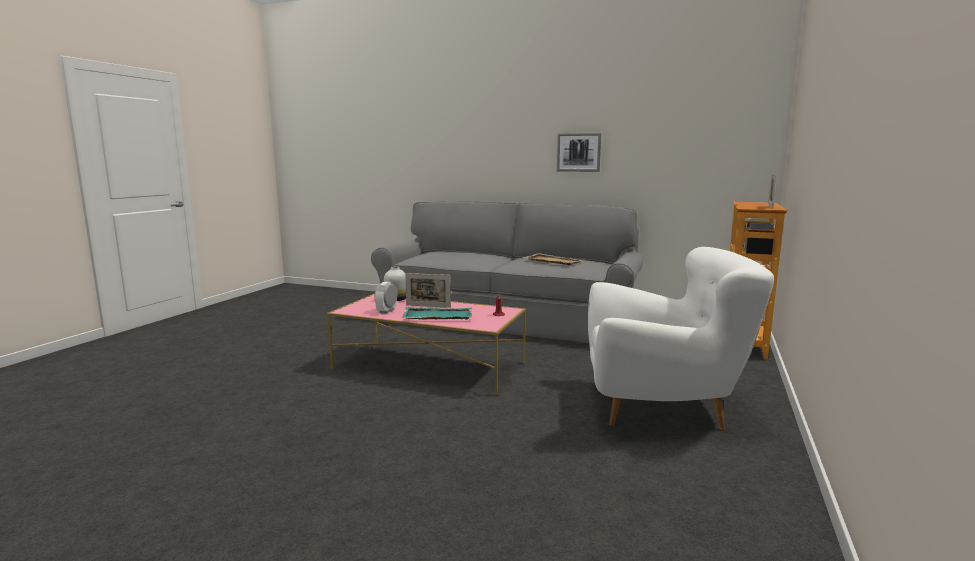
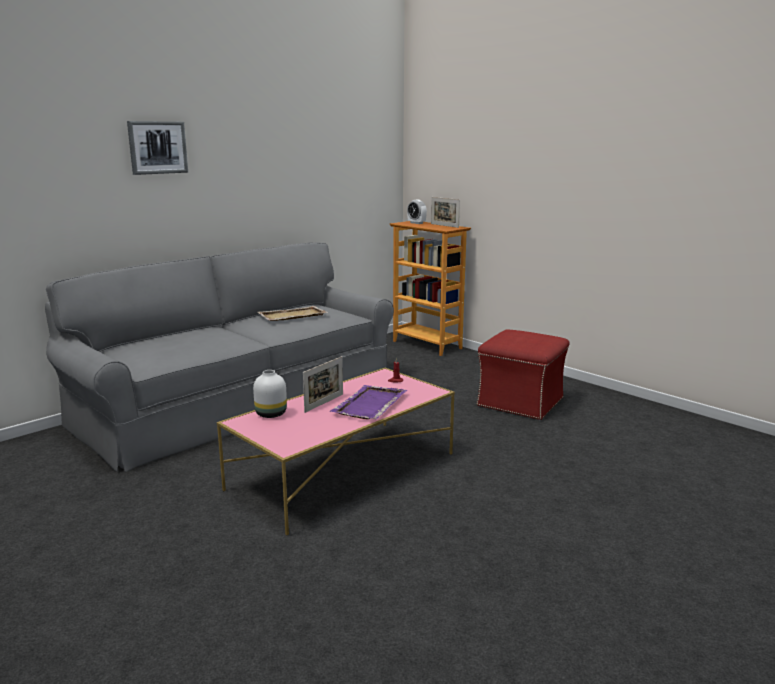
camera: 65 degrees left, 5 degrees up
(386, 311) = (319, 425): alarm clock -> alarm clock (416, 223)
(437, 315) = (369, 405): turquoise tray -> purple tray
(578, 152) = (249, 184): picture -> picture (157, 147)
(662, 408) = (521, 402): white armchair -> red ottoman

